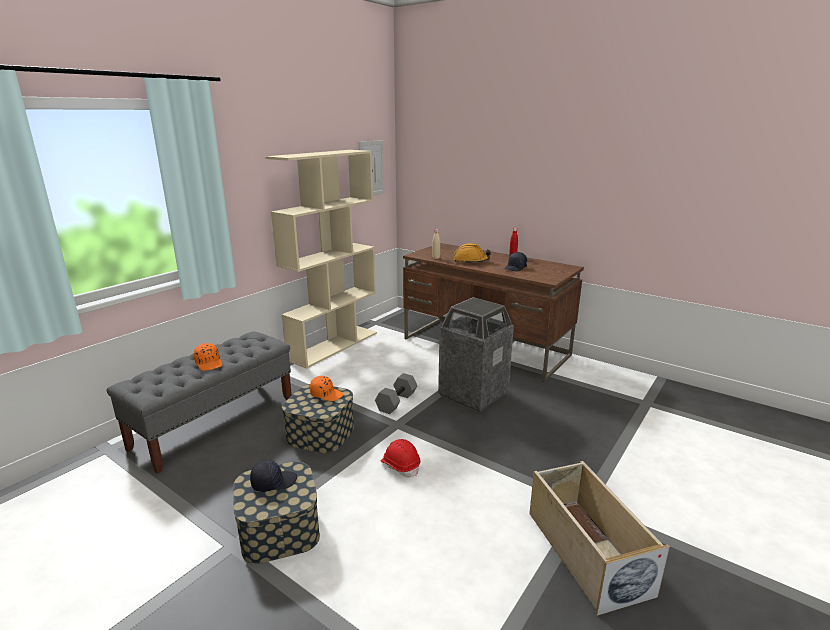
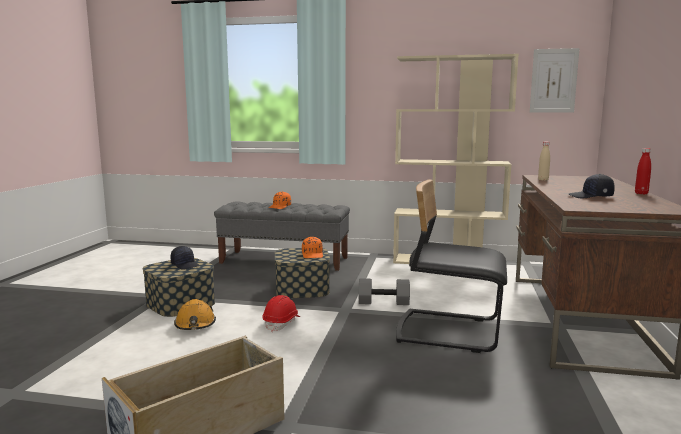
camera: 65 degrees right, 10 degrees down
(471, 261) = (568, 186): orange hard hat -> orange hard hat (195, 324)
(473, 394) = (448, 331): trash can -> black chair

